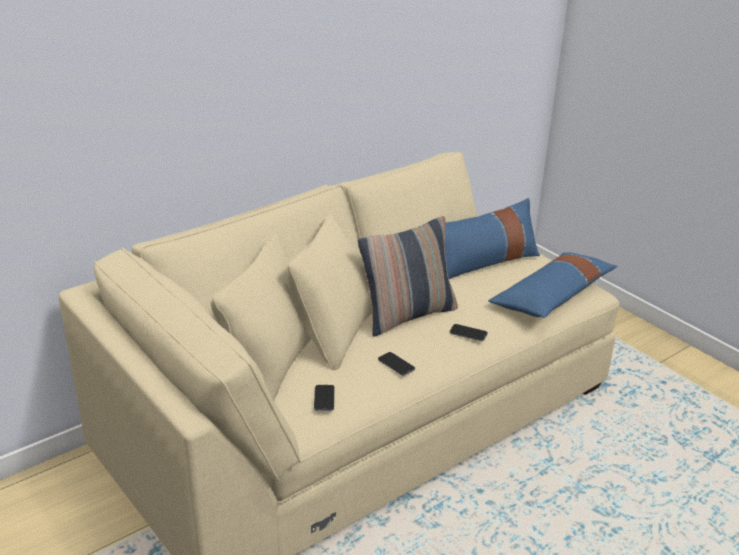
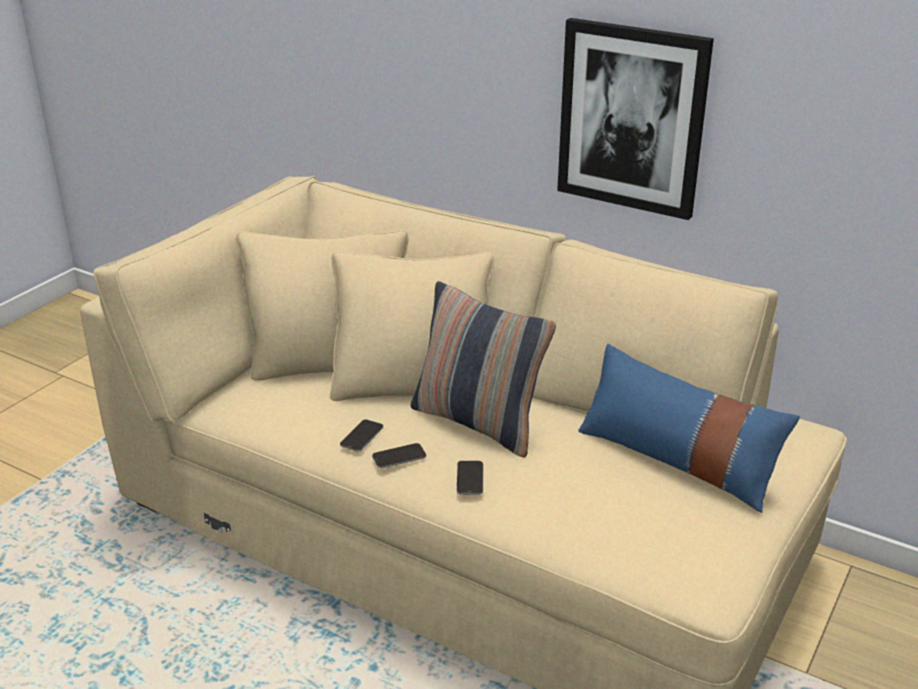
camera: 70 degrees right, 0 degrees up
(324, 399) = (272, 405): phone -> phone (399, 457)
(340, 87) = (632, 118): none -> picture
(552, 297) = (642, 546): blue pillow -> none

